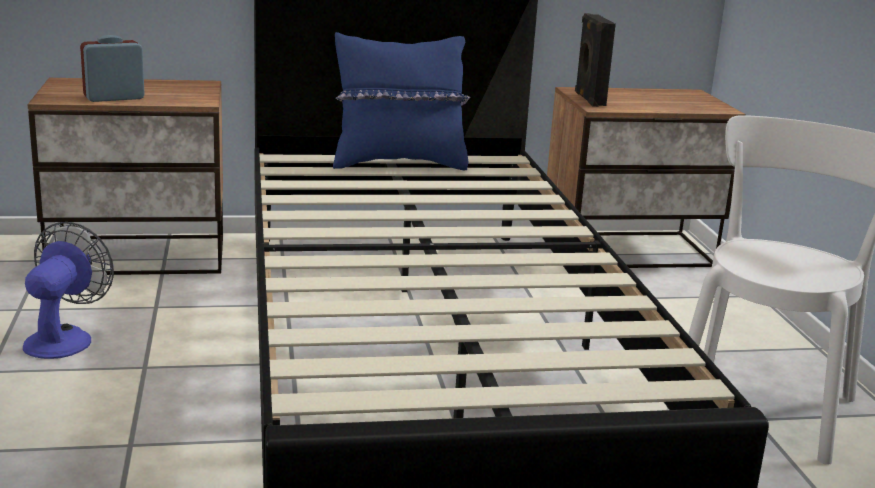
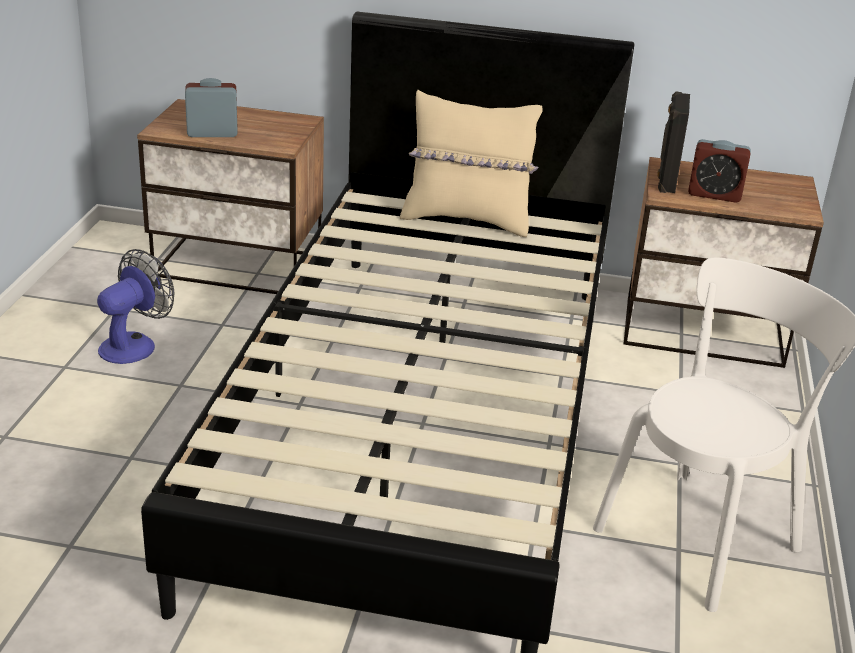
camera: 20 degrees right, 10 degrees up
(399, 163) = (467, 220): blue pillow -> beige pillow
(639, 104) = (714, 195): none -> alarm clock

